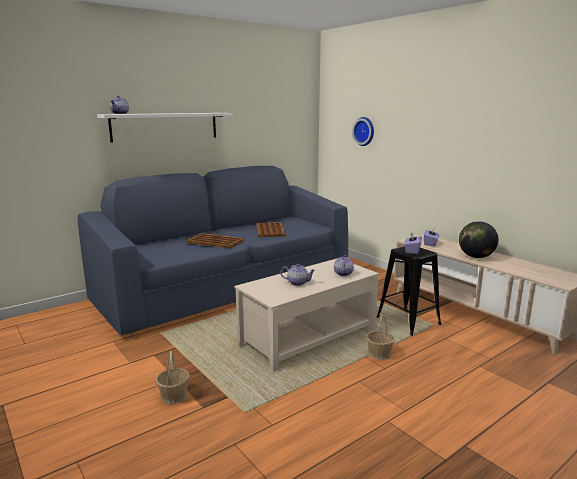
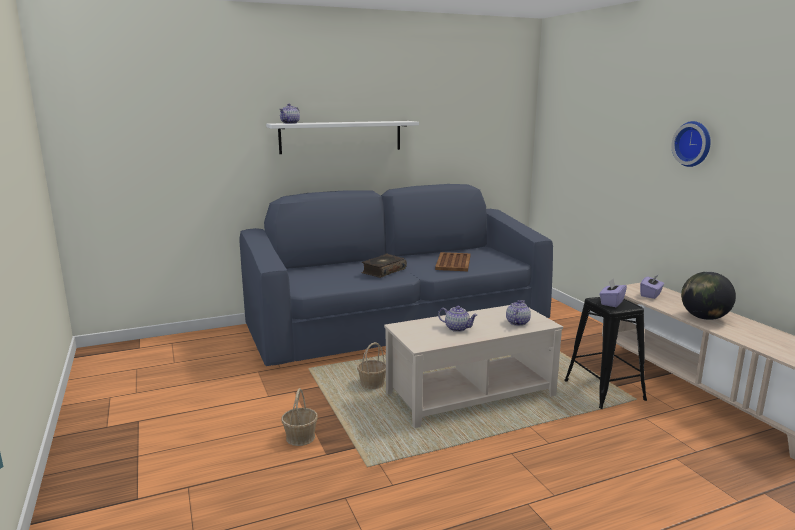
camera: 15 degrees right, 0 degrees up
(215, 241) = (383, 271): brown tray -> book
(365, 131) = (586, 145): wall clock -> wall clock (694, 144)
(379, 354) = (549, 425): basket -> basket (372, 384)

